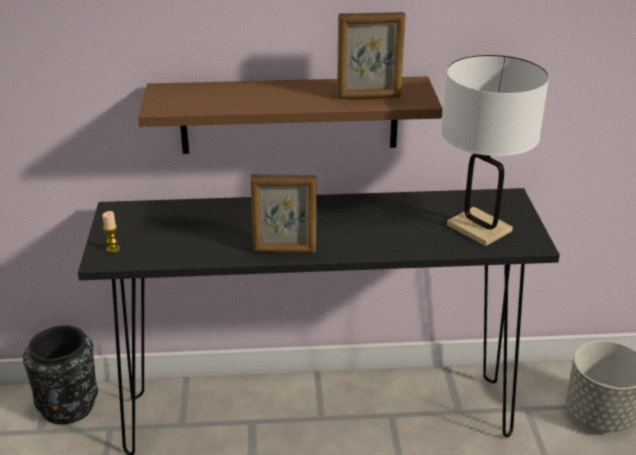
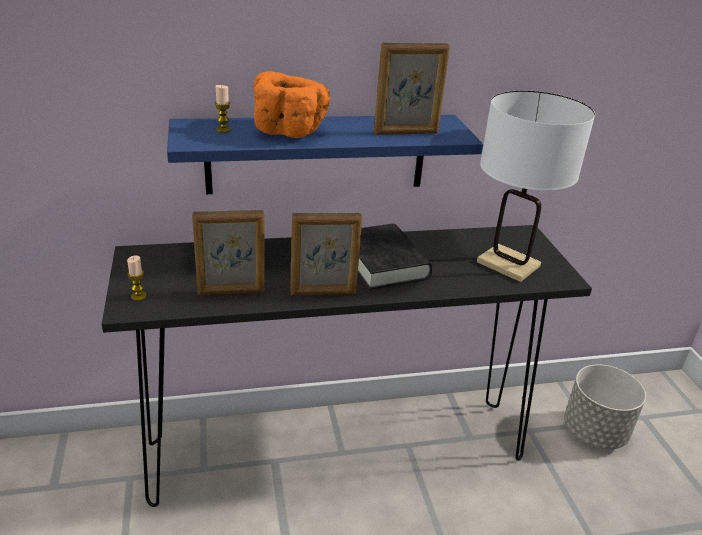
camera: 10 degrees left, 0 degrees up
(69, 405) = (84, 456): black vase -> none
(194, 94) = (223, 129): none -> candle
(198, 247) = (231, 292): none -> picture frame
(255, 95) = (289, 130): none -> orange bowl
(289, 115) = (317, 154): brown shelf -> blue shelf
(351, 223) = (383, 263): none -> black book

